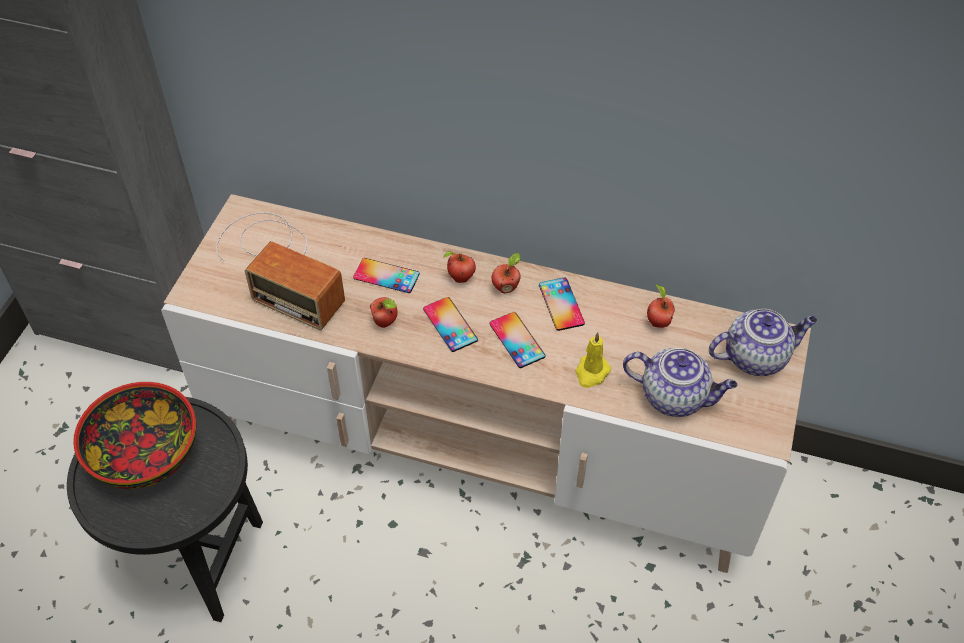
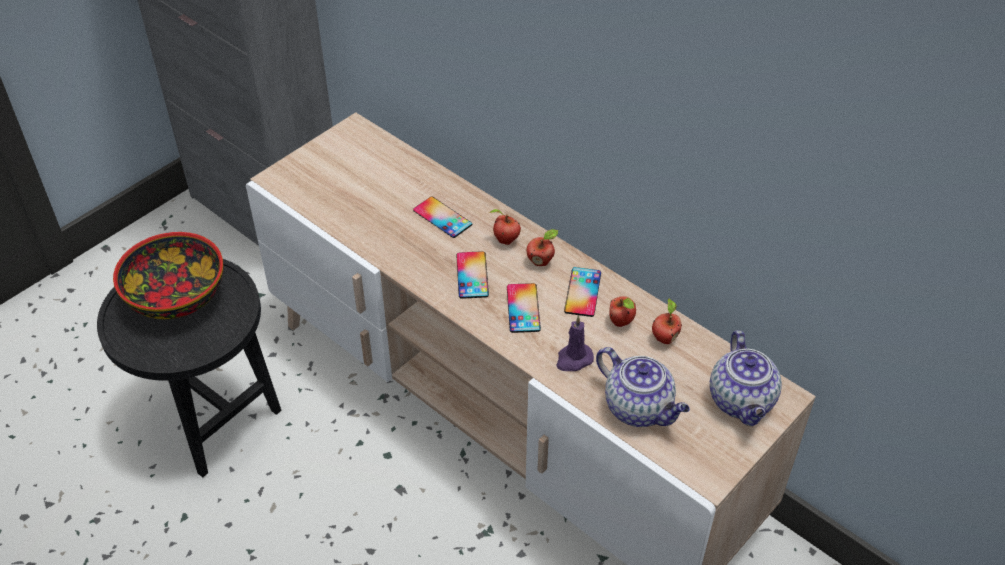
camera: 25 degrees right, 5 degrees down
(279, 266) = (359, 180): radio -> none
(386, 322) = (418, 255): apple -> apple (622, 322)
(591, 373) = (573, 359): yellow candle -> purple candle
(756, 357) = (742, 402): teapot -> teapot turned 75 degrees clockwise

